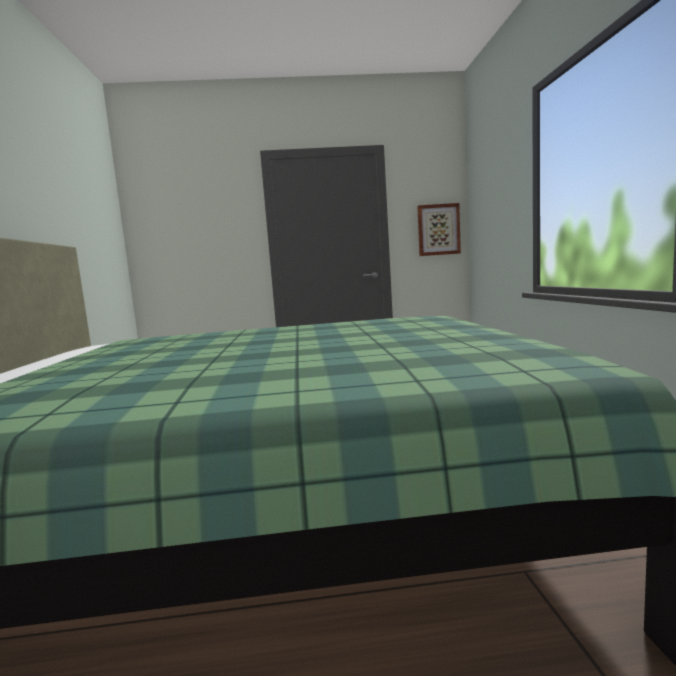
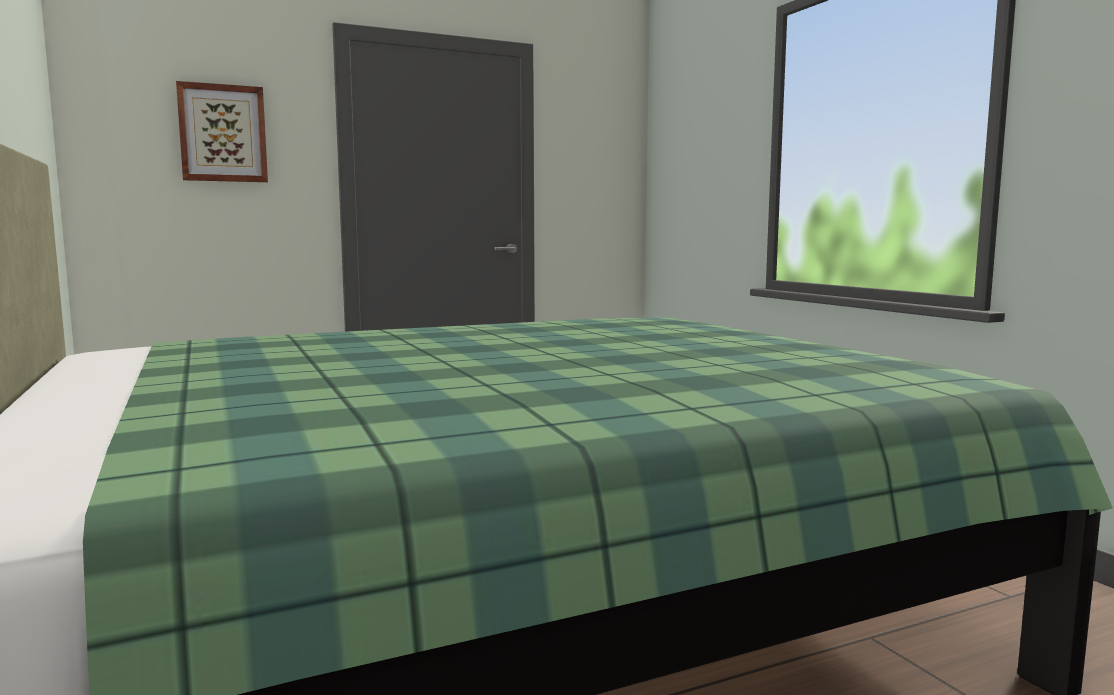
camera: 20 degrees left, 0 degrees up
(438, 230) = (606, 186): picture -> picture (223, 133)

